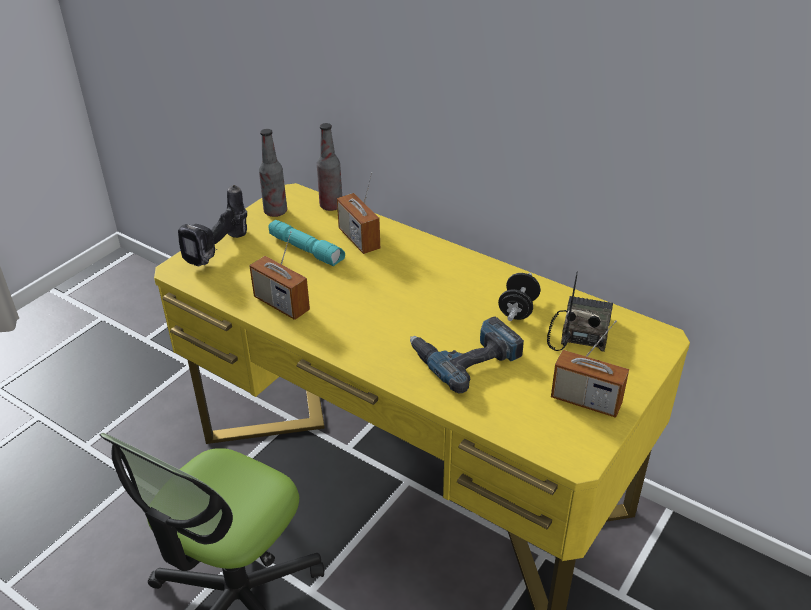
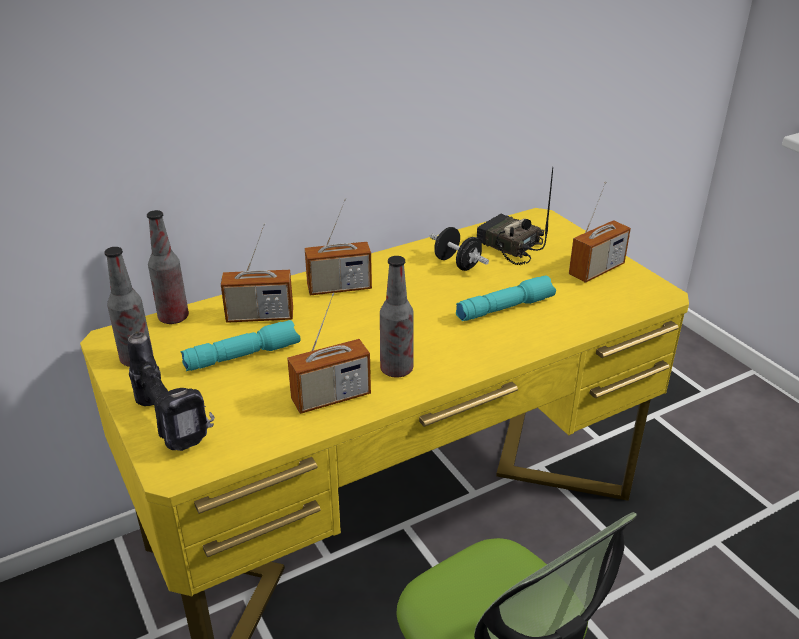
camera: 65 degrees left, 5 degrees down
(333, 324) = (396, 370): none -> bottle
(425, 260) = (339, 288): none -> radio
(466, 357) = (505, 307): power drill -> turquoise flashlight

